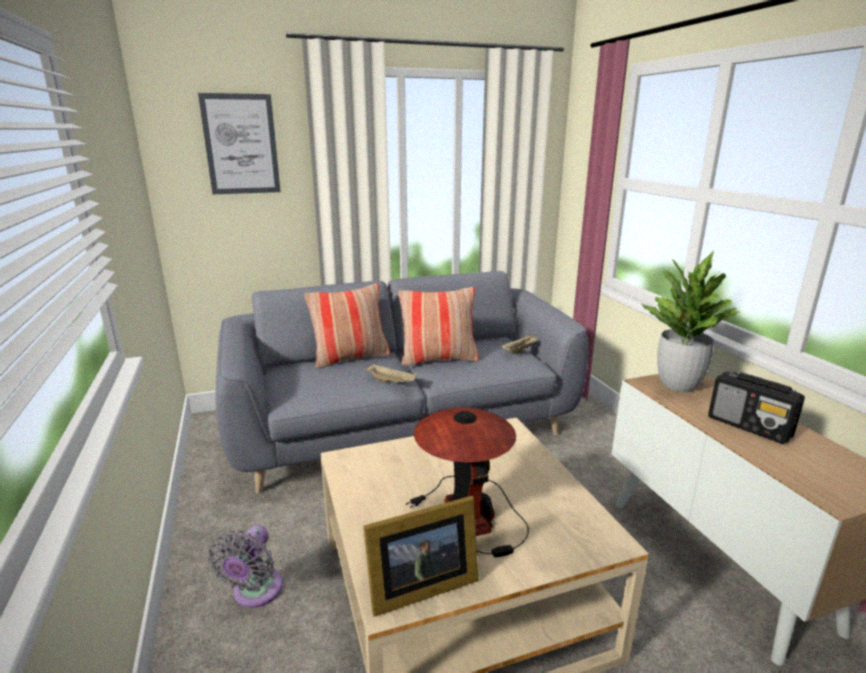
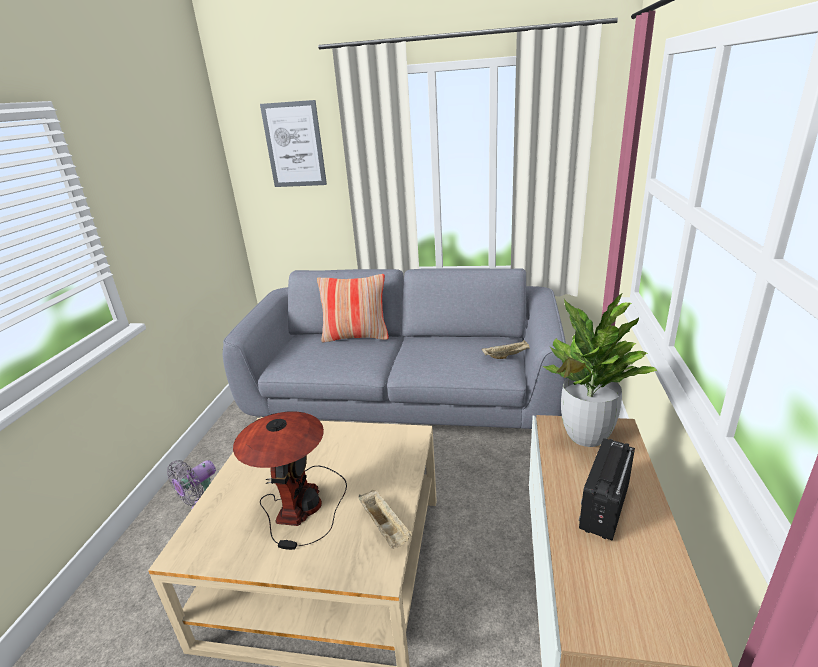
camera: 30 degrees right, 5 degrees up
(391, 382) = (363, 366): beige tray -> beige tray (385, 528)
(418, 587) = (208, 549): picture frame -> none
(438, 359) = (423, 351): pillow -> none
(750, 427) = (604, 508): radio -> radio turned 45 degrees clockwise

